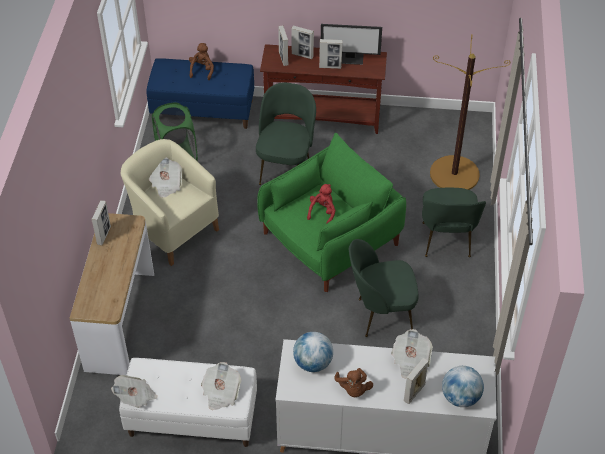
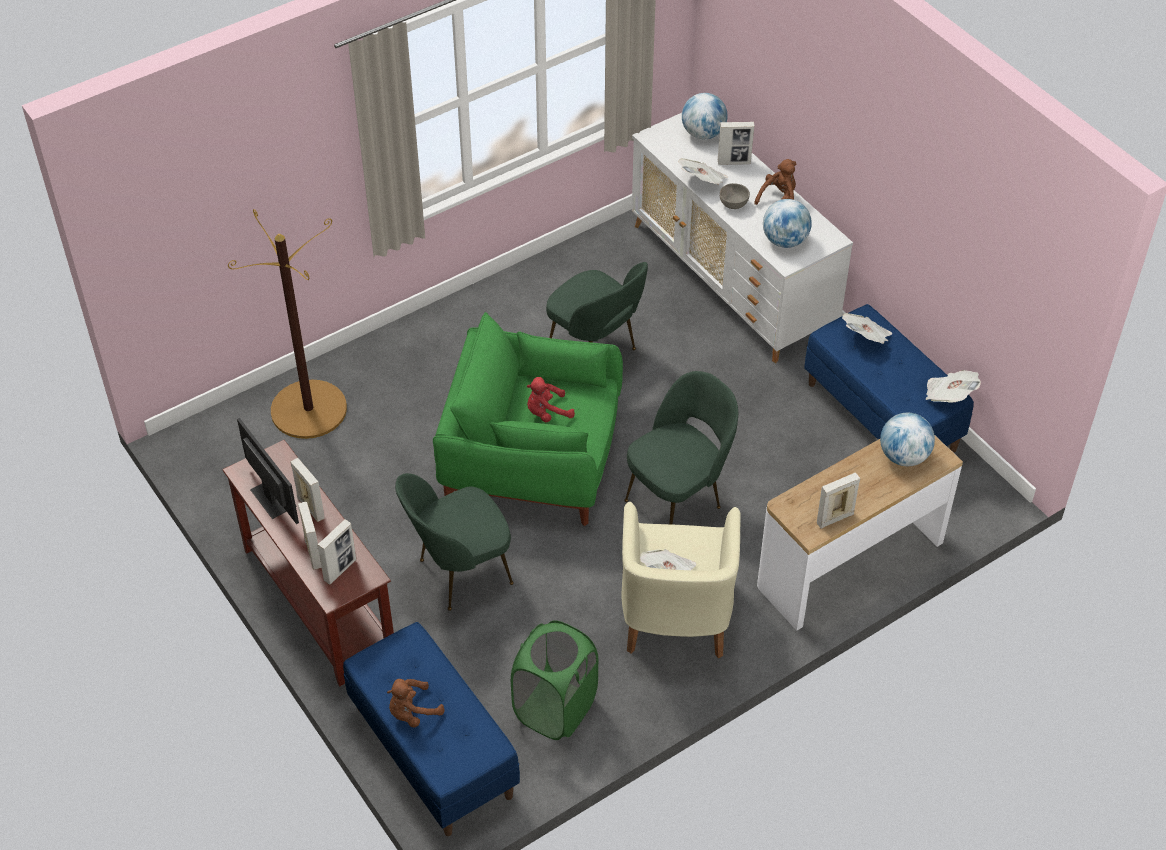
camera: 130 degrees left, 0 degrees up
(103, 294) = (903, 456): none -> globe
(191, 419) = (882, 416): white bench -> blue bench
(373, 361) = (733, 204): none -> grey bowl
(446, 244) = (435, 357): green chair -> green chair (679, 500)

